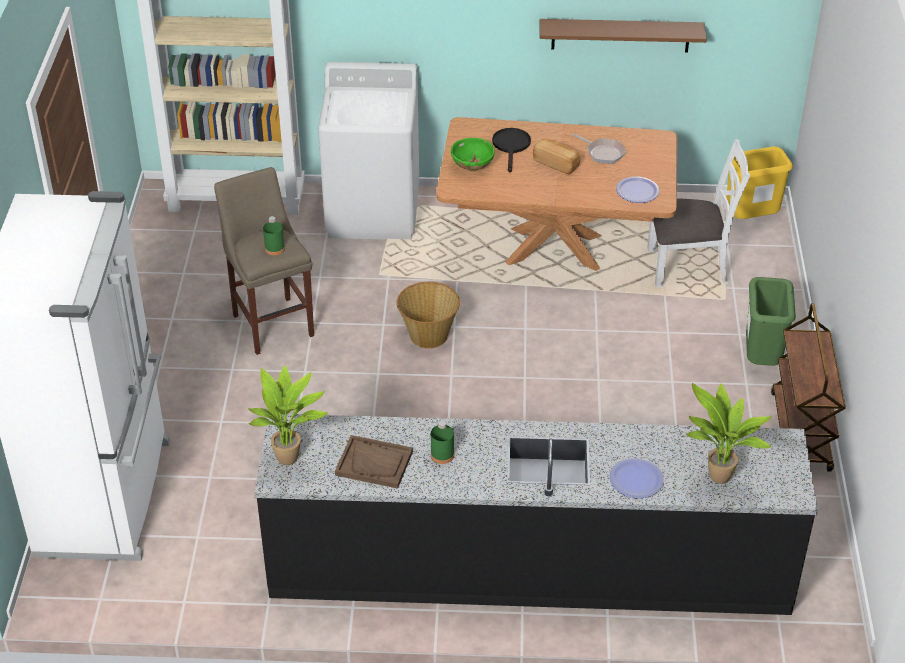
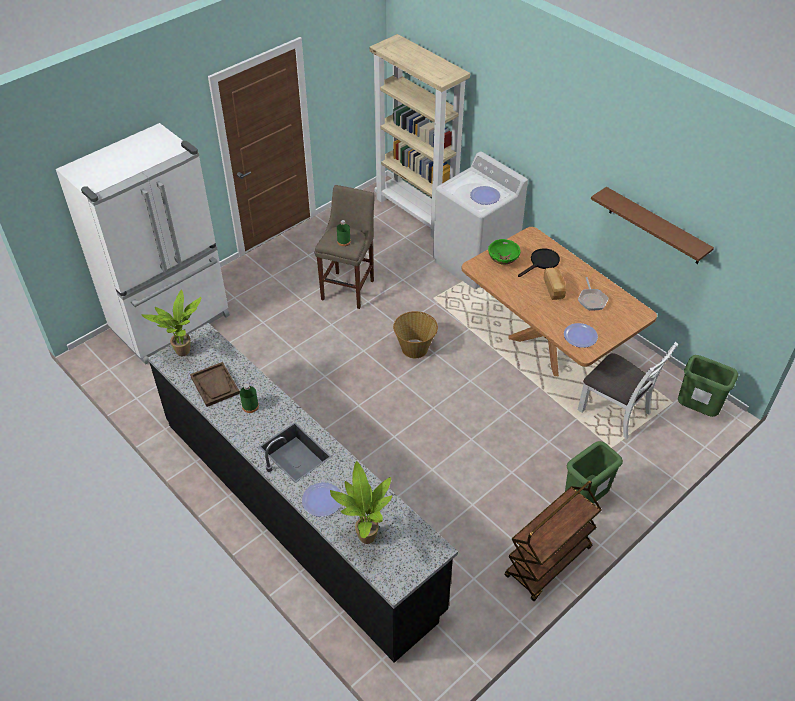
camera: 45 degrees right, 5 degrees up
(385, 108) = (485, 196): none -> plate
(751, 220) = (696, 410): yellow trash can -> green trash can

